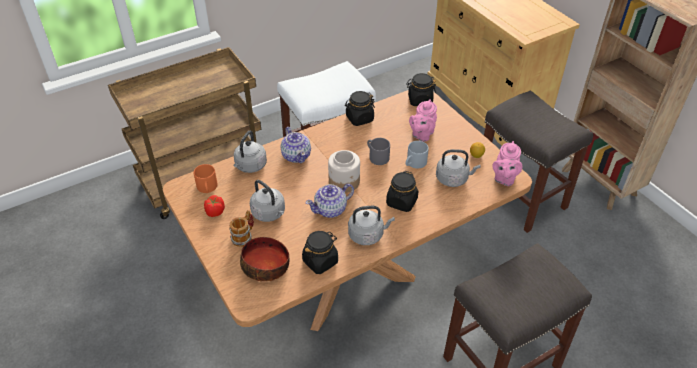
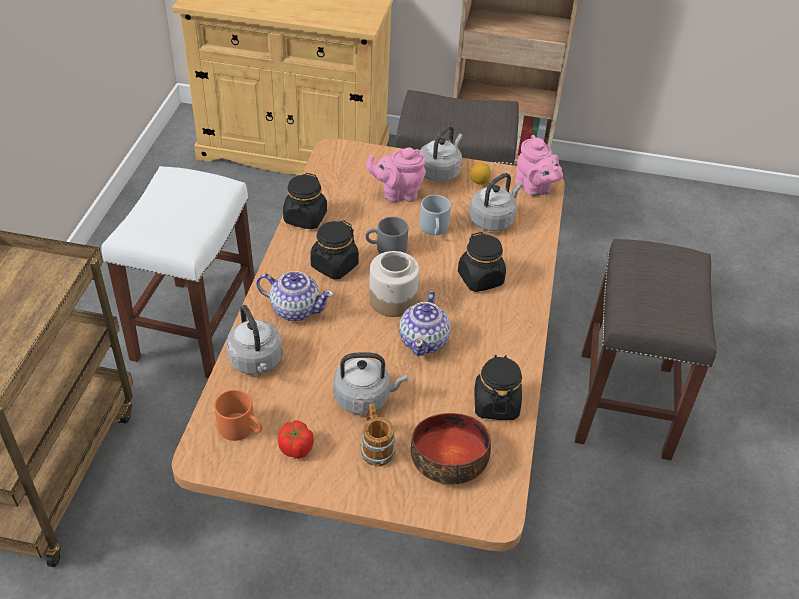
camera: 50 degrees left, 0 degrees up
(367, 235) = (499, 338): grey kettle -> grey kettle (440, 172)
(420, 100) = (341, 157): black jar -> black jar (334, 266)
(422, 135) = (397, 194): pink teapot -> pink teapot turned 105 degrees clockwise

